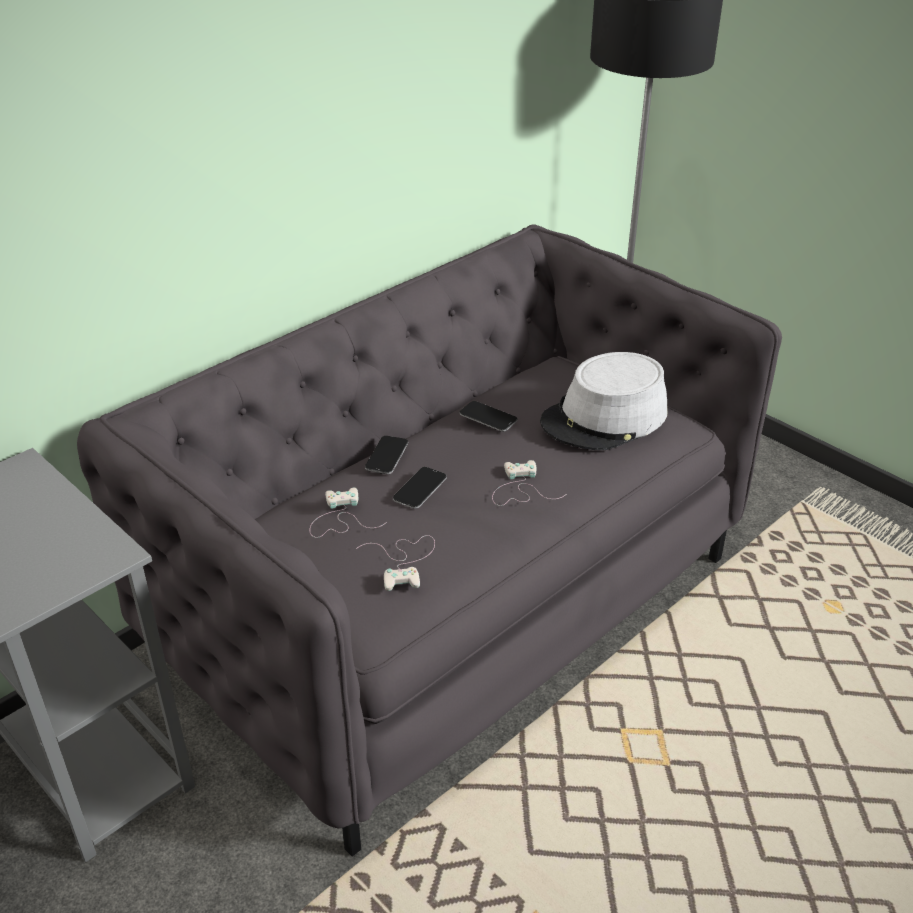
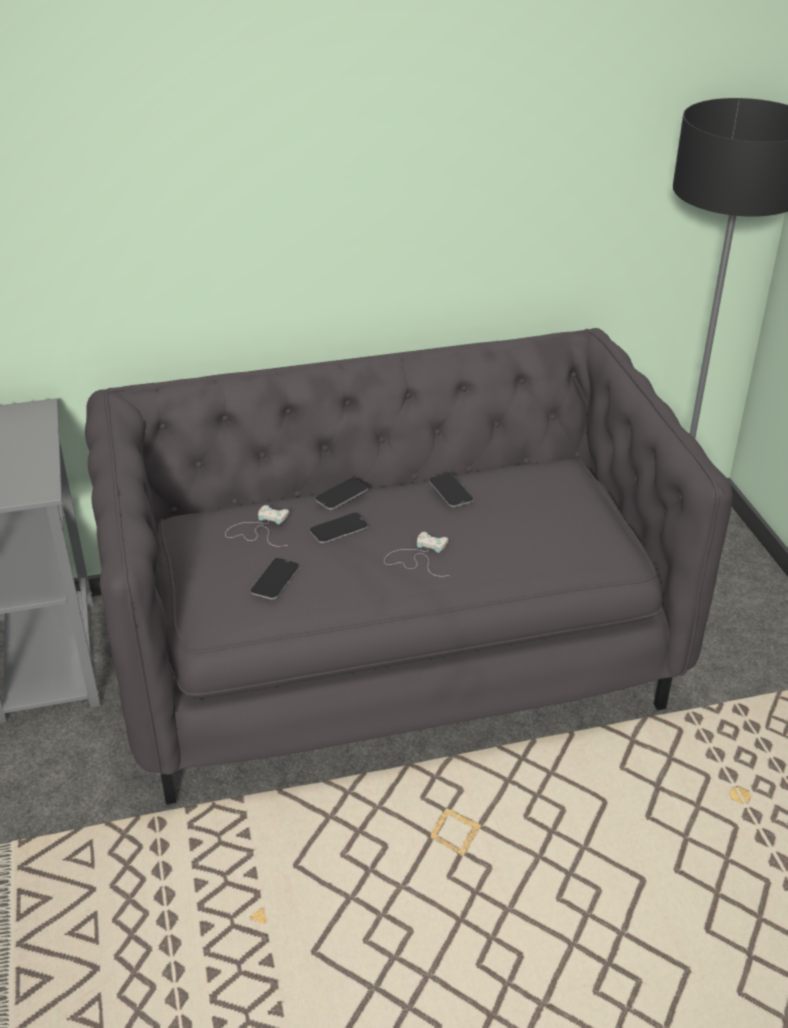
camera: 30 degrees right, 0 degrees up
(404, 561) = (275, 580): white game controller -> phone
(605, 418) = (549, 525): grey hat -> none

